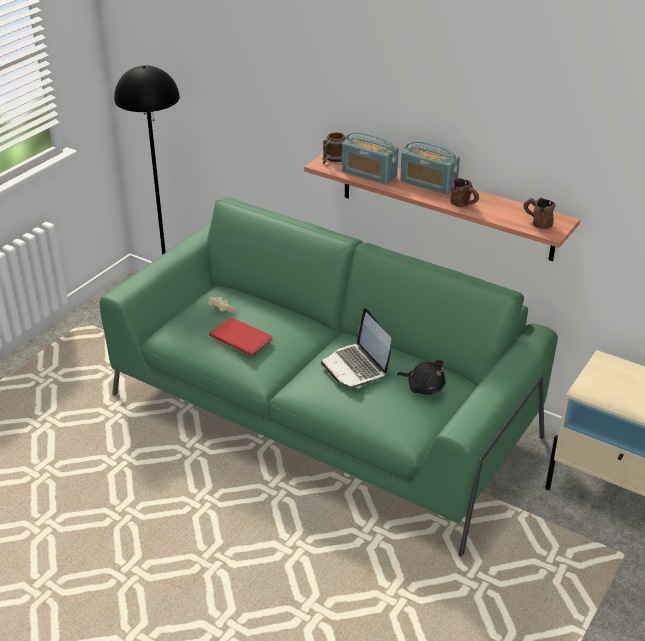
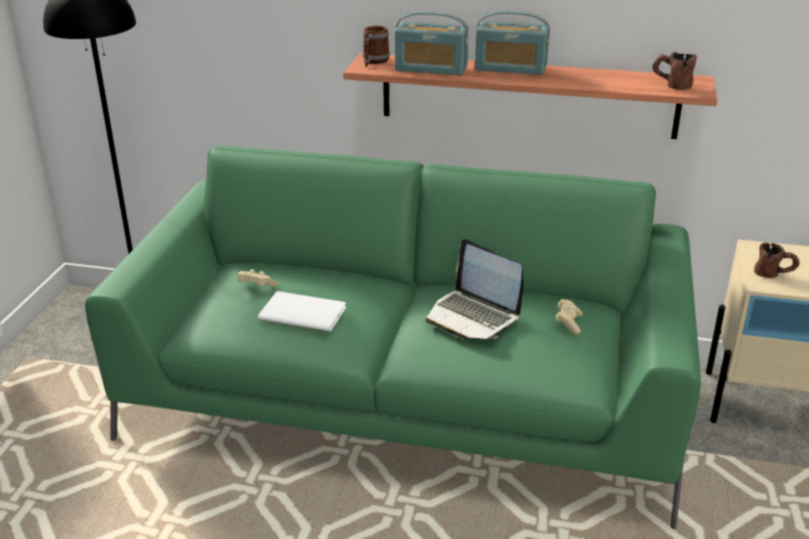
camera: 20 degrees left, 5 degrees down
(241, 336) = (301, 312): red book -> white book
(423, 387) = (568, 323): black plush toy -> beige game controller
(464, 205) = (573, 81): brown mug -> brown mug (774, 274)

